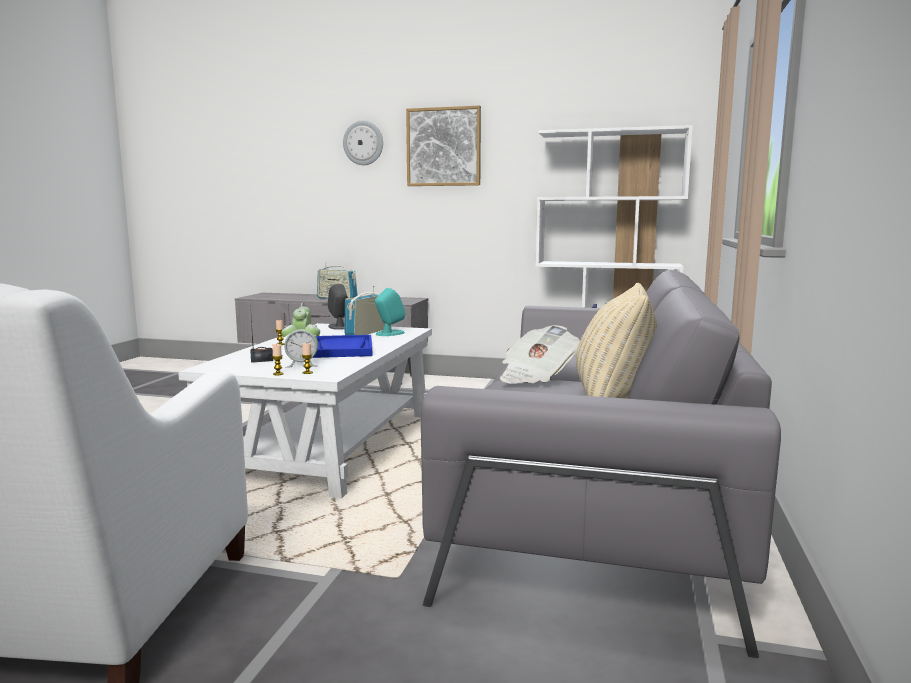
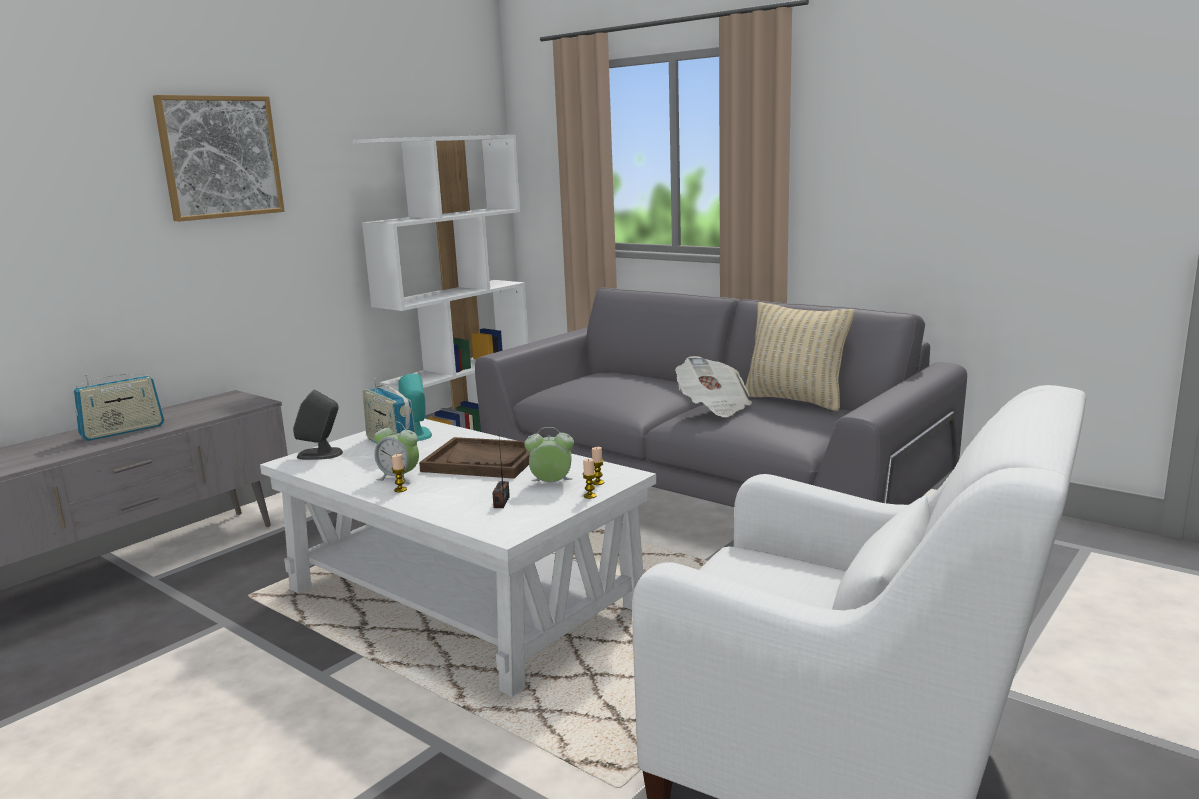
camera: 65 degrees left, 5 degrees up
(302, 364) = (551, 483): alarm clock -> alarm clock turned 105 degrees counterclockwise
(342, 349) = (483, 461): blue tray -> brown tray
(363, 143) = (78, 151): wall clock -> none

